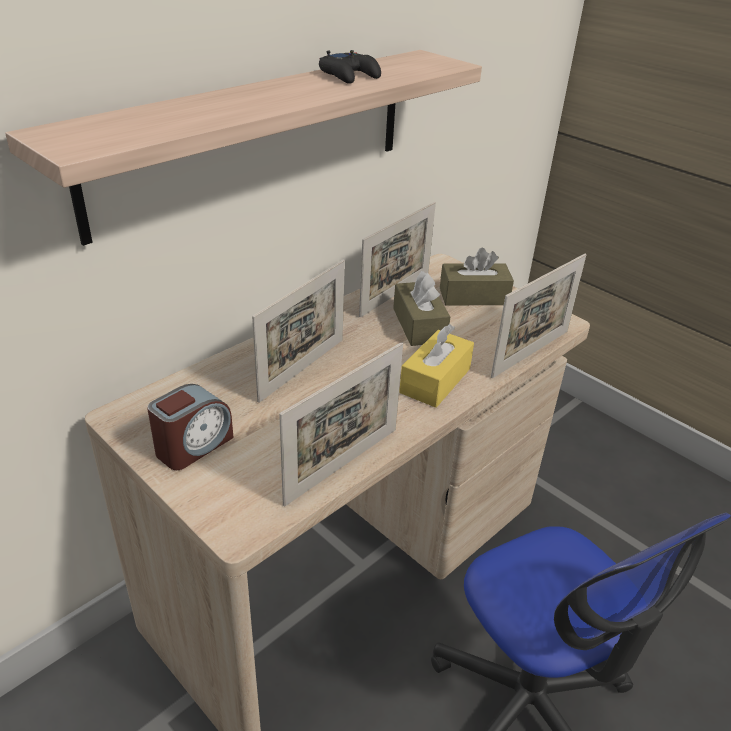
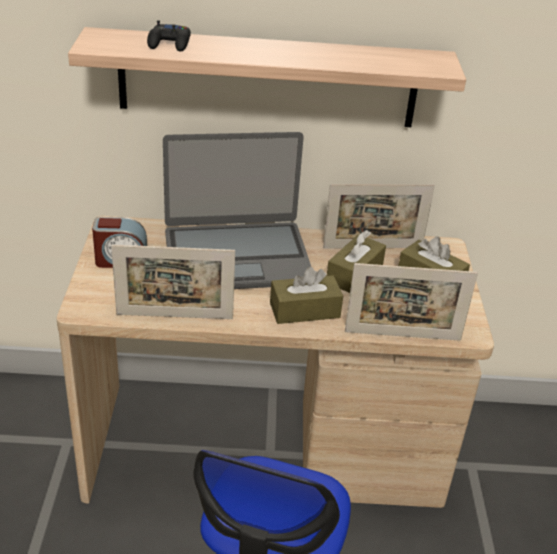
camera: 45 degrees right, 0 degrees up
(302, 369) = (237, 257): picture frame -> laptop
(349, 75) = (340, 54): black game controller -> black game controller (170, 43)
(435, 380) = (304, 310): yellow tissue box -> brown tissue box

